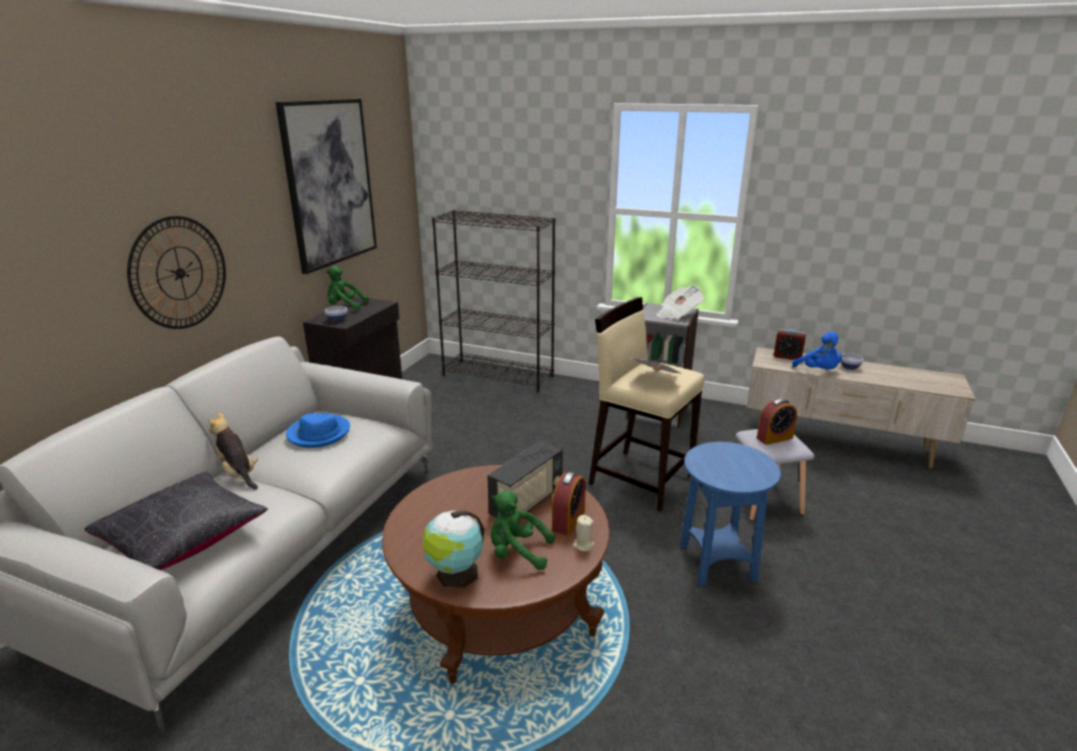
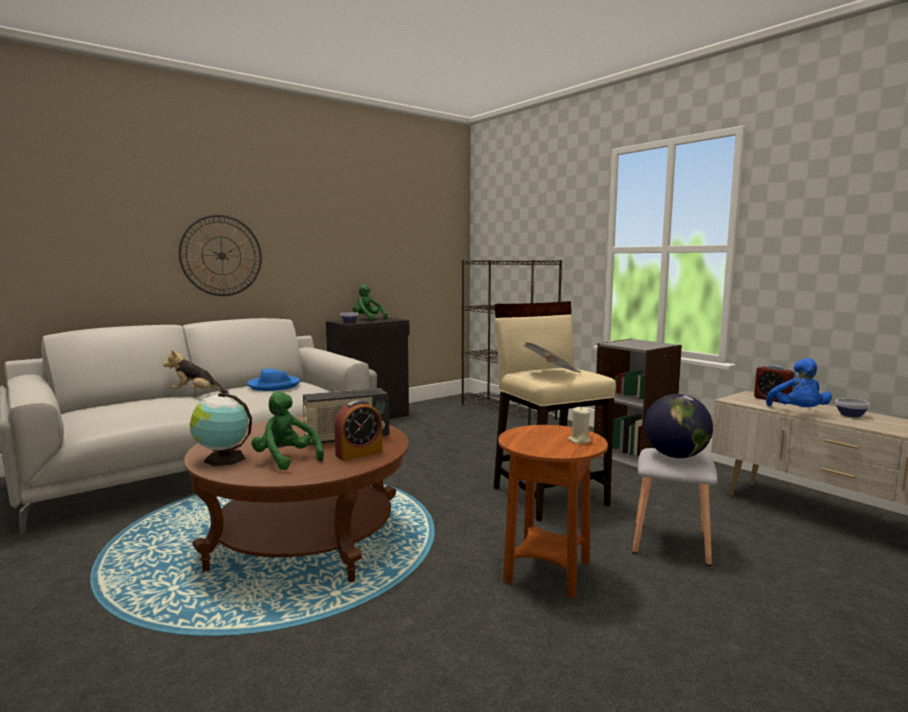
camera: 30 degrees right, 15 degrees down
(183, 537) = (115, 410): black pillow -> none
(238, 473) = (196, 393): plush toy -> plush toy turned 75 degrees counterclockwise
(330, 183) = (373, 222): picture -> none
(583, 545) = (343, 468): beige candle -> beige candle (579, 441)
(678, 314) = (650, 345): newspaper -> none
(717, 563) = (548, 572): blue side table -> brown side table
(774, 438) = (676, 456): alarm clock -> globe

